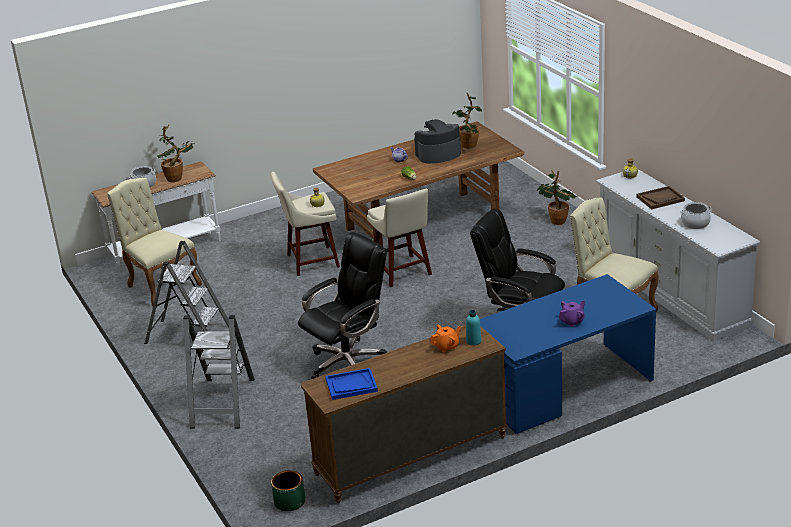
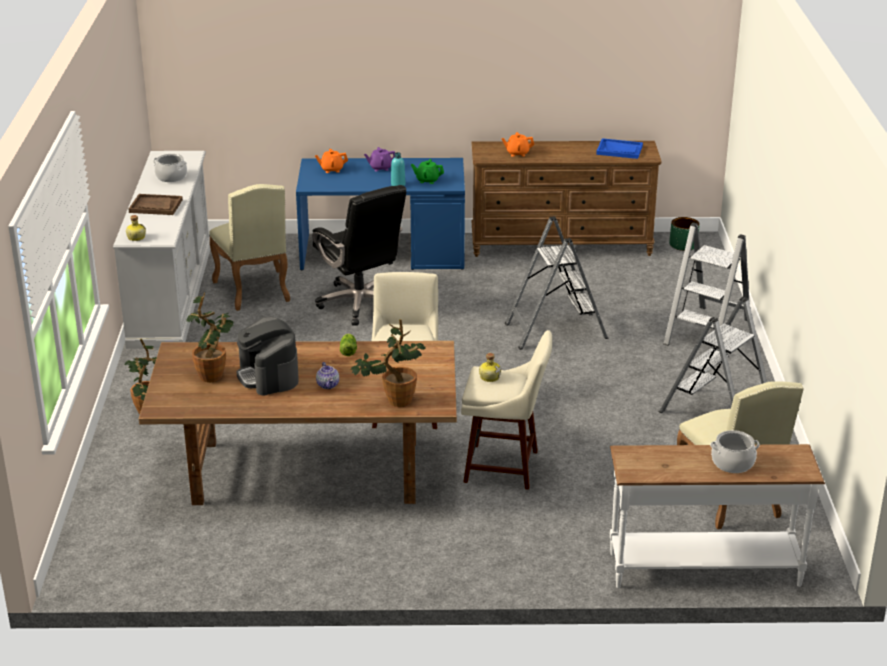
camera: 155 degrees left, 0 degrees up
(178, 178) = (672, 458): potted plant -> potted plant (393, 401)
(348, 362) = (554, 330): black office chair -> grey step ladder
(438, 154) = (268, 376): coffee machine -> coffee machine turned 60 degrees clockwise
(473, 341) = (491, 151): turquoise bottle -> turquoise bottle (398, 184)
(514, 321) = (427, 180): none -> green teapot
(611, 305) = (331, 169): none -> orange teapot

